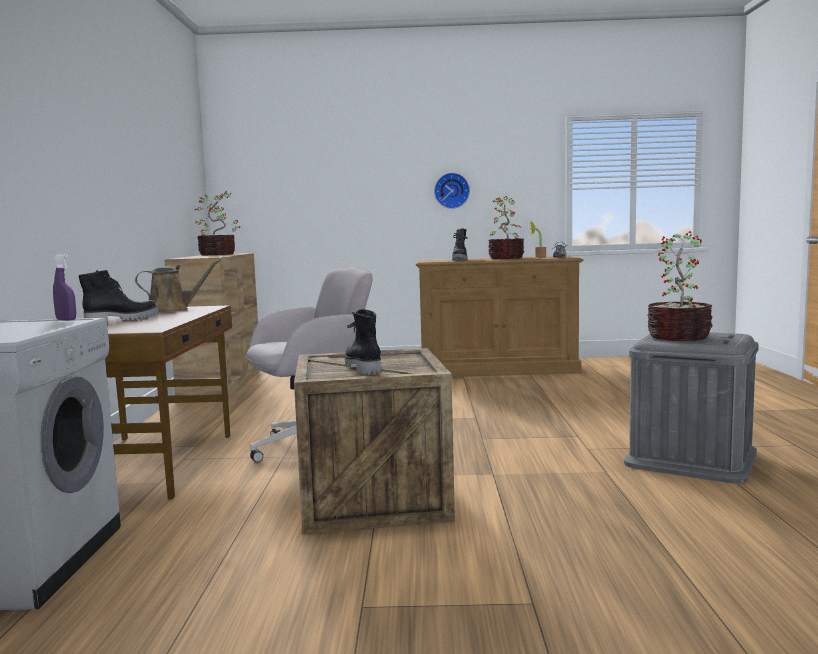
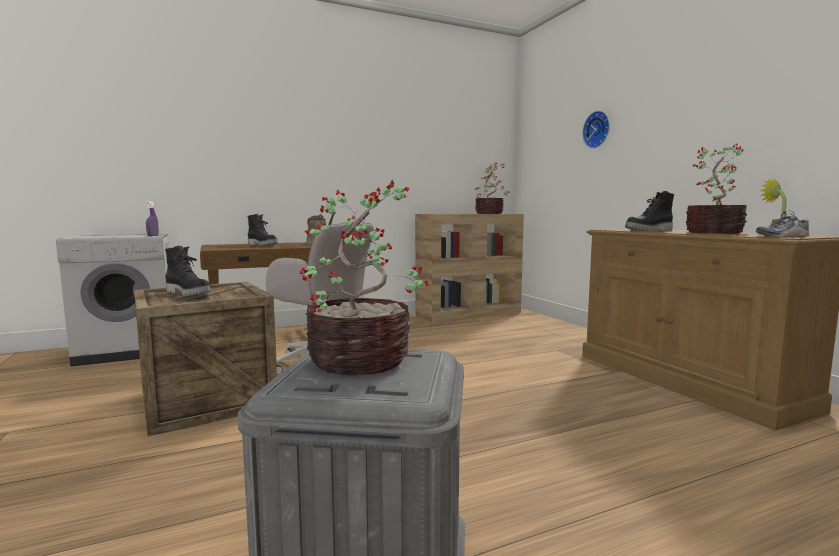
camera: 65 degrees right, 0 degrees up
(362, 367) = (189, 293): black boot -> black boot turned 75 degrees clockwise
(451, 190) = (700, 143): wall clock -> wall clock (597, 129)

